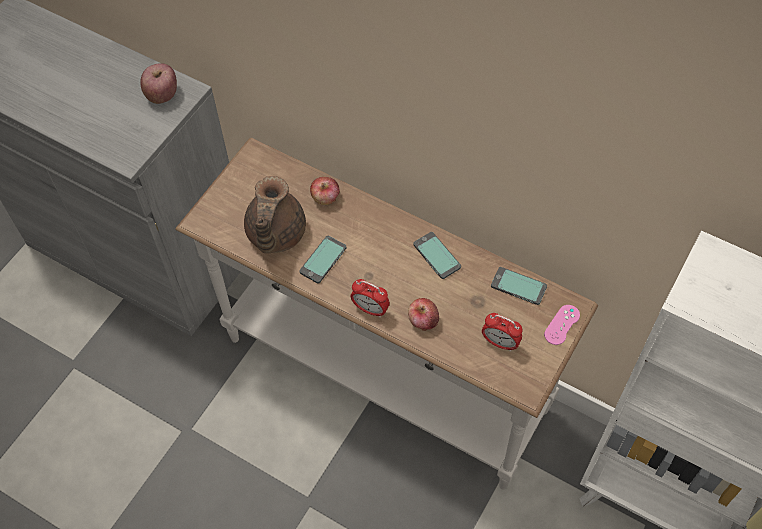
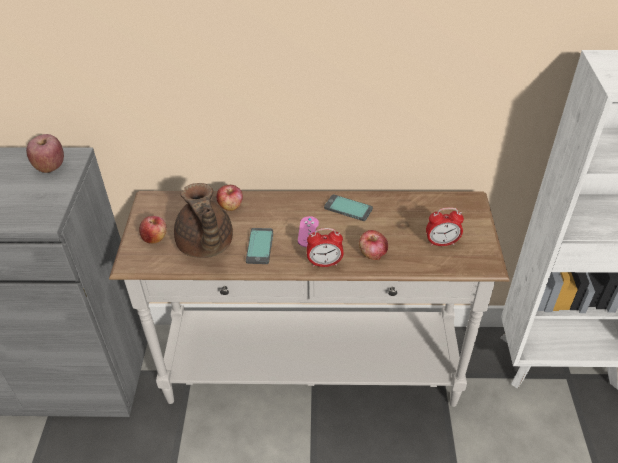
camera: 30 degrees left, 15 degrees down
(235, 203) = (155, 238): none -> apple
(518, 286) = (424, 203): phone -> none
(562, 325) = (474, 213): pink game controller -> pink game controller (308, 232)

